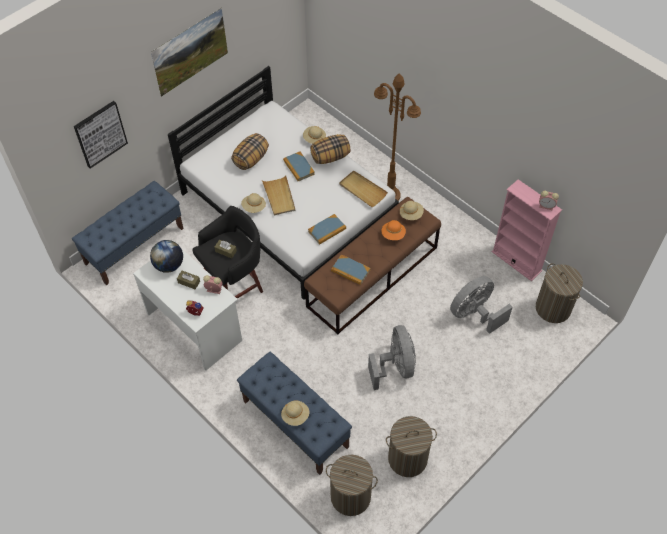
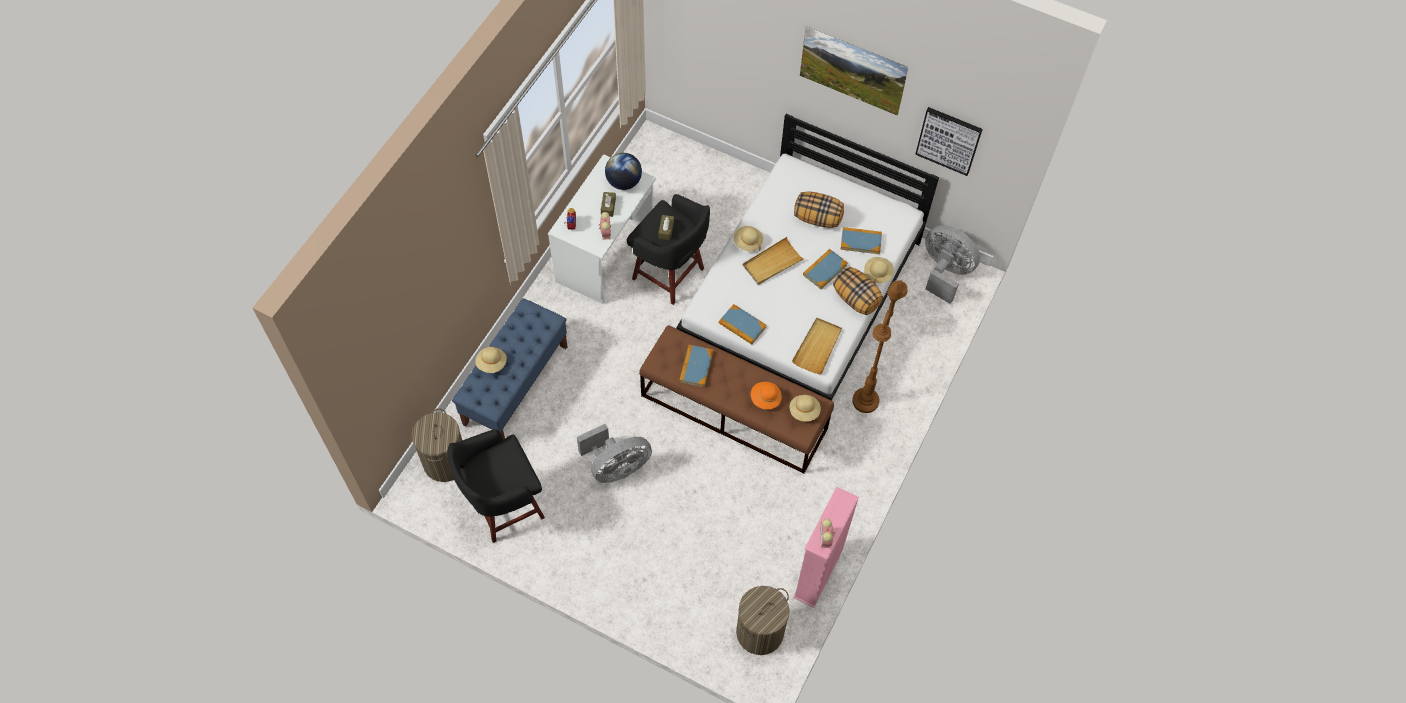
camera: 70 degrees right, 5 degrees up
(100, 134) = (720, 40): picture -> picture (949, 140)
(134, 245) = (690, 163): blue bench -> none
(283, 140) = (861, 241): none -> book
(407, 459) = (504, 507): laundry basket -> black stool
(475, 314) = (719, 539): grey fan -> grey fan (945, 272)

